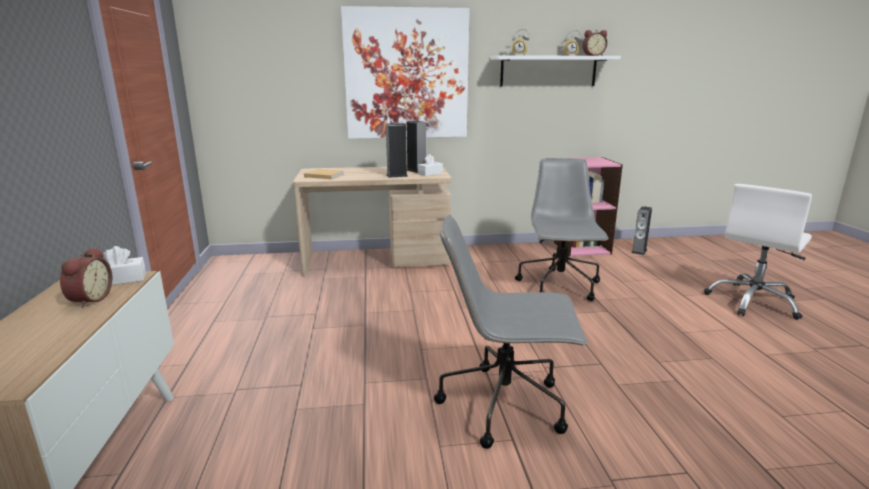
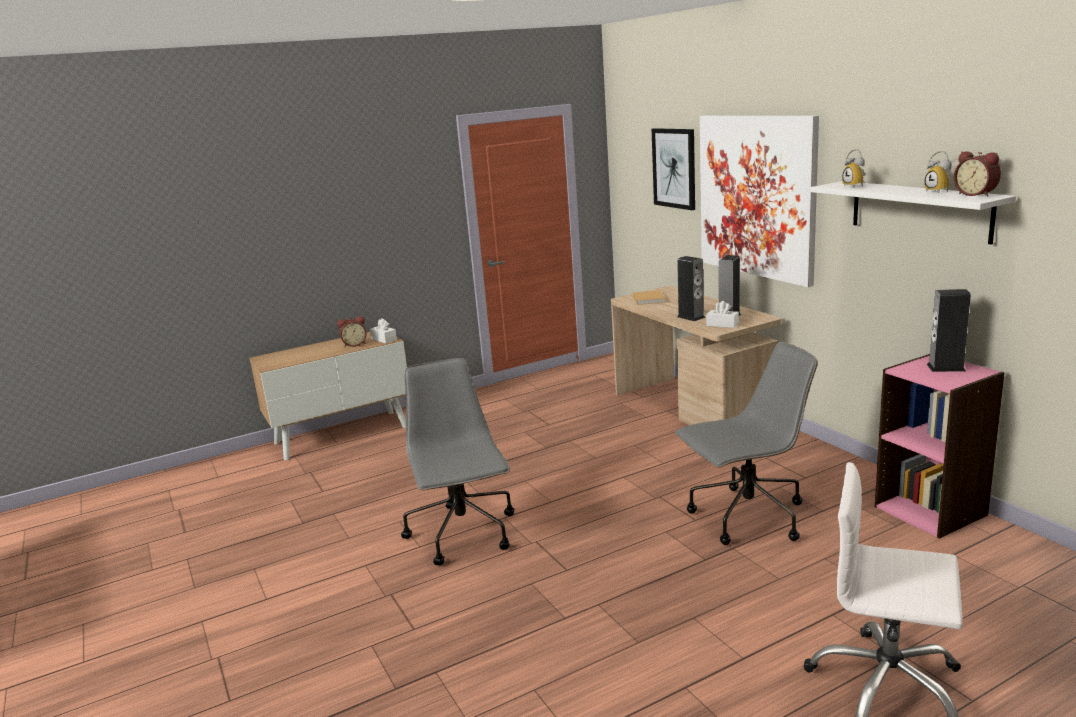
camera: 70 degrees right, 0 degrees up
(299, 57) = (674, 168): none -> picture
(639, 251) = (998, 561): speaker -> speaker (946, 367)

